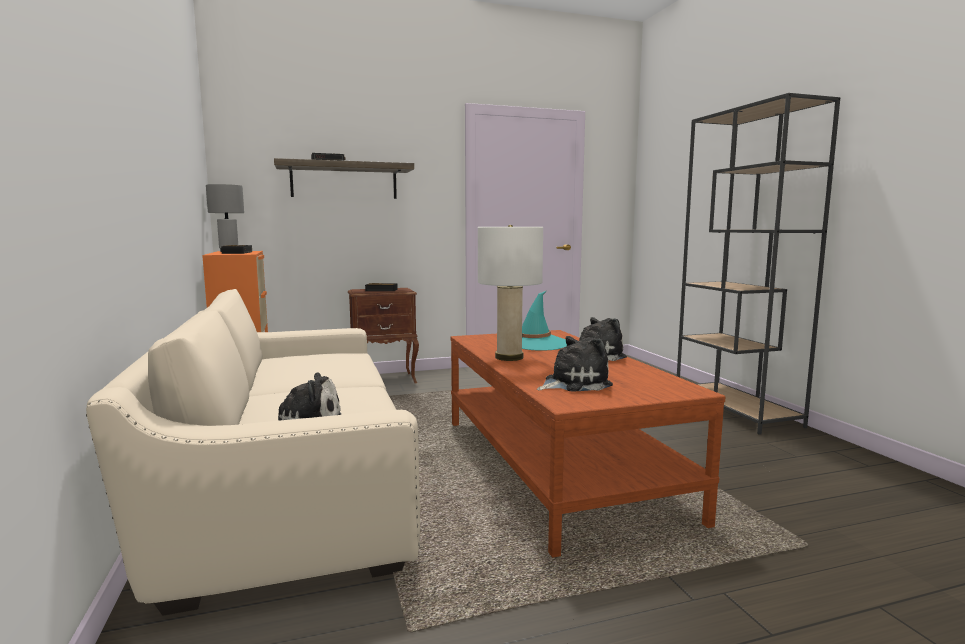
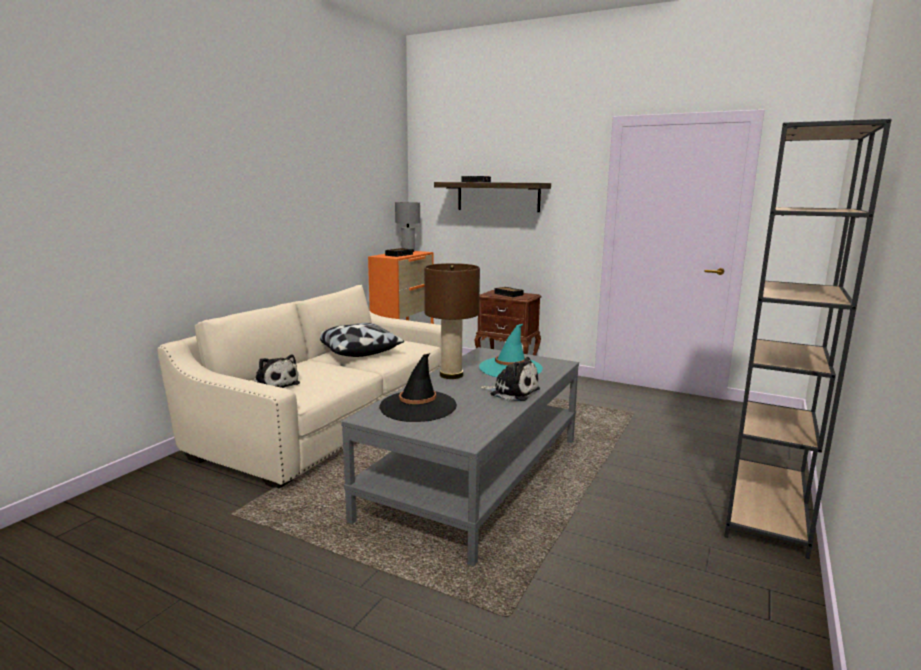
camera: 45 degrees right, 5 degrees up
(301, 373) = (357, 352): none -> pillow
(509, 357) = (451, 375): white table lamp -> brown table lamp
(555, 465) = (476, 476): brown coffee table -> grey coffee table
(573, 383) = (418, 407): plush toy -> black hat

